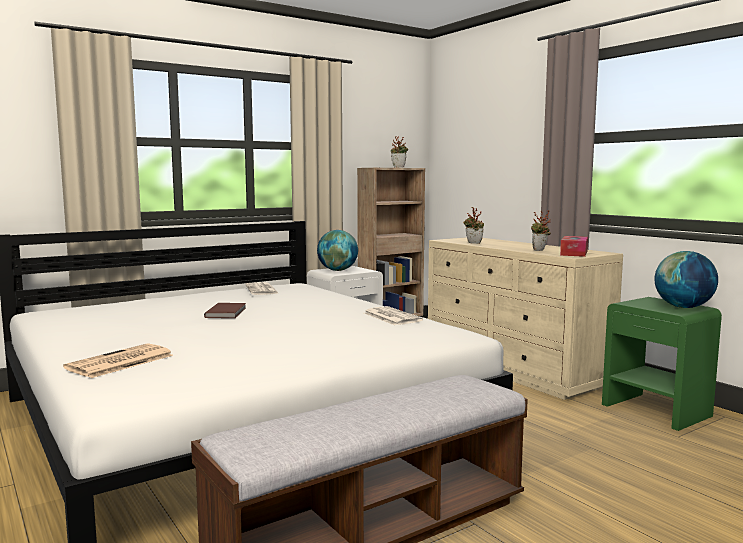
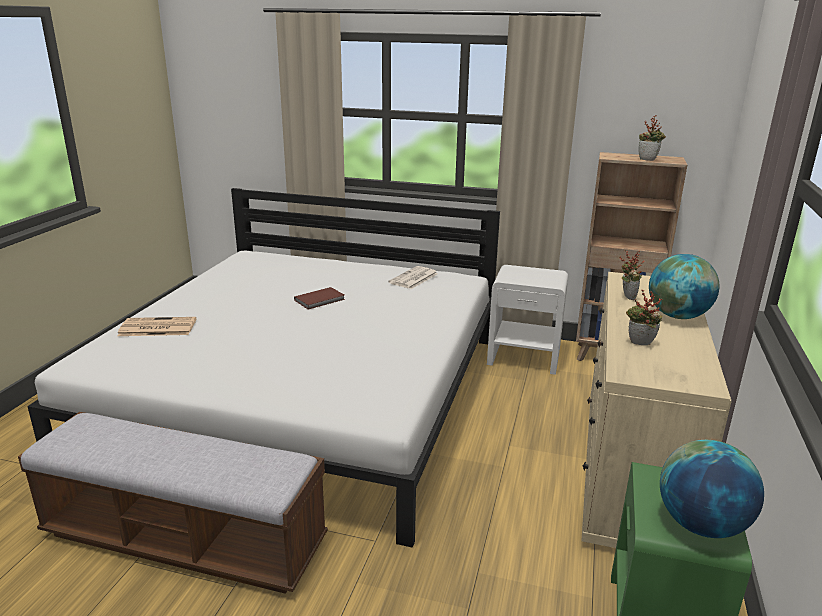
camera: 50 degrees right, 15 degrees up
(338, 270) = (524, 274): globe -> globe (677, 316)
(391, 317) = (406, 360): newspaper -> none
(574, 253) = (658, 368): tissue box -> none

